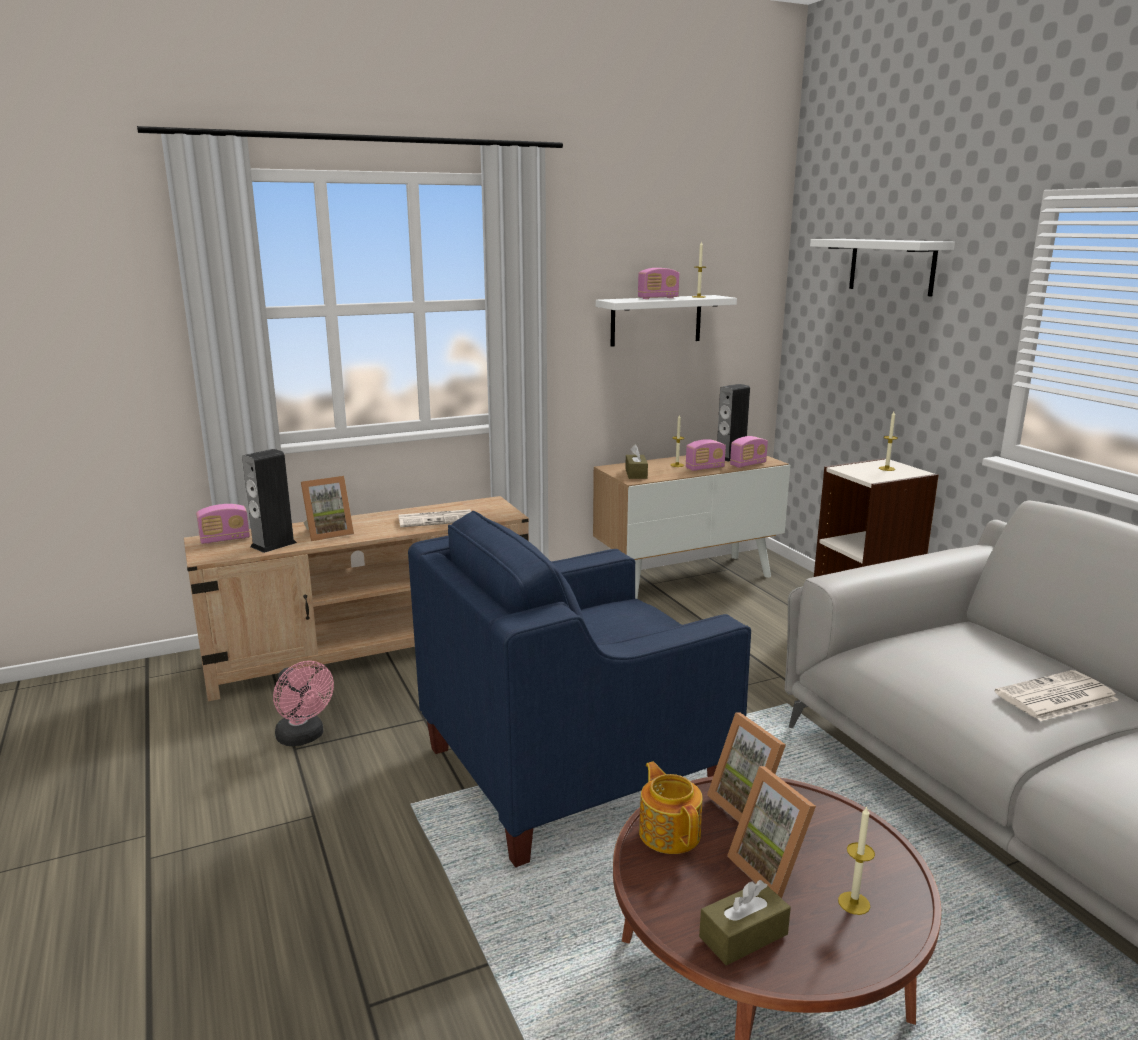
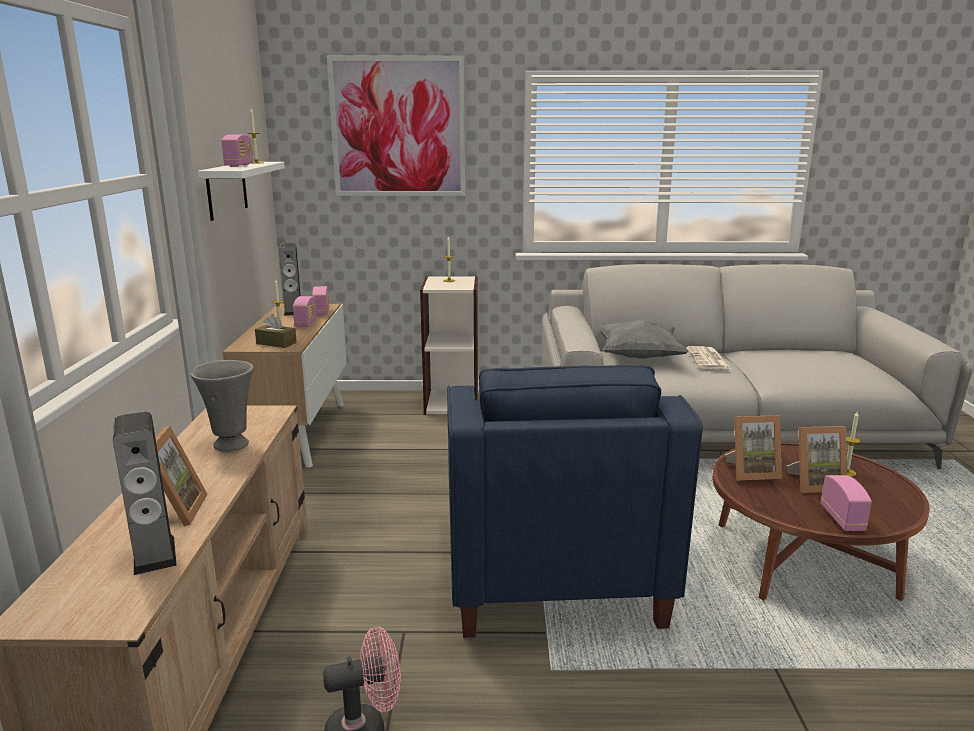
camera: 65 degrees left, 0 degrees up
(225, 539) = (64, 595): radio -> radio (842, 518)
(437, 519) = (231, 444): newspaper -> grey vase
(669, 832) = (775, 503): teapot -> none
(743, 935) = (879, 507): brown tissue box -> none
(892, 266) = (398, 127): white shelf -> picture
(972, 646) = (639, 357): none -> grey pillow

